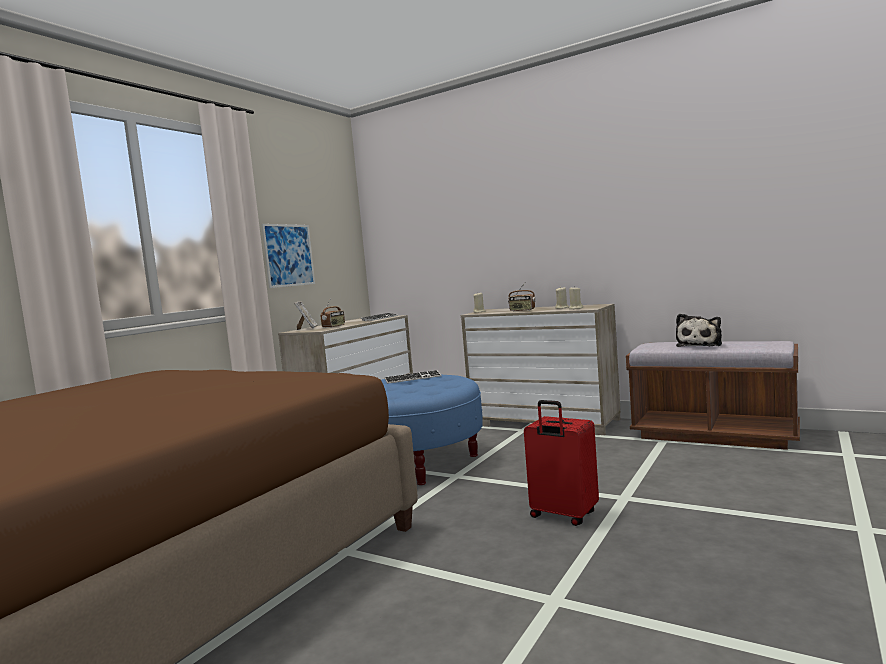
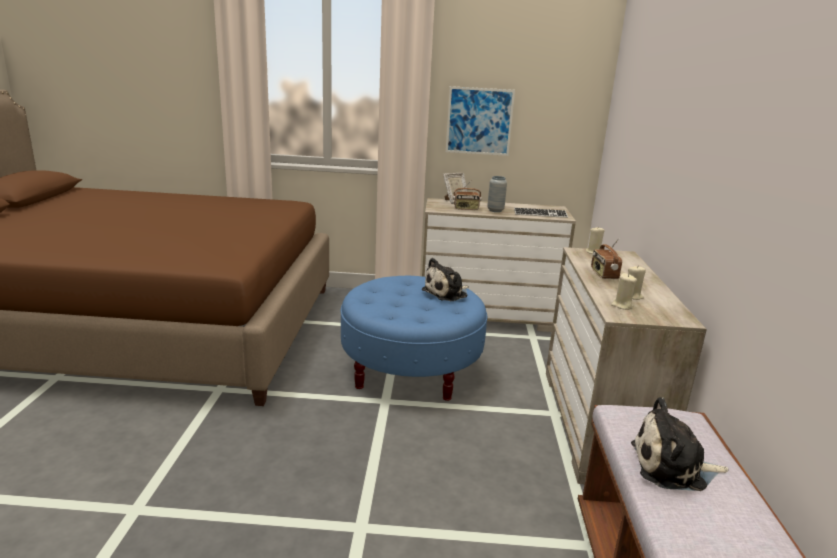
camera: 60 degrees right, 15 degrees up
(352, 323) = (495, 210): none -> grey vase
(413, 378) = (447, 293): keyboard -> plush toy
(563, 516) = (301, 488): red suitcase -> none

